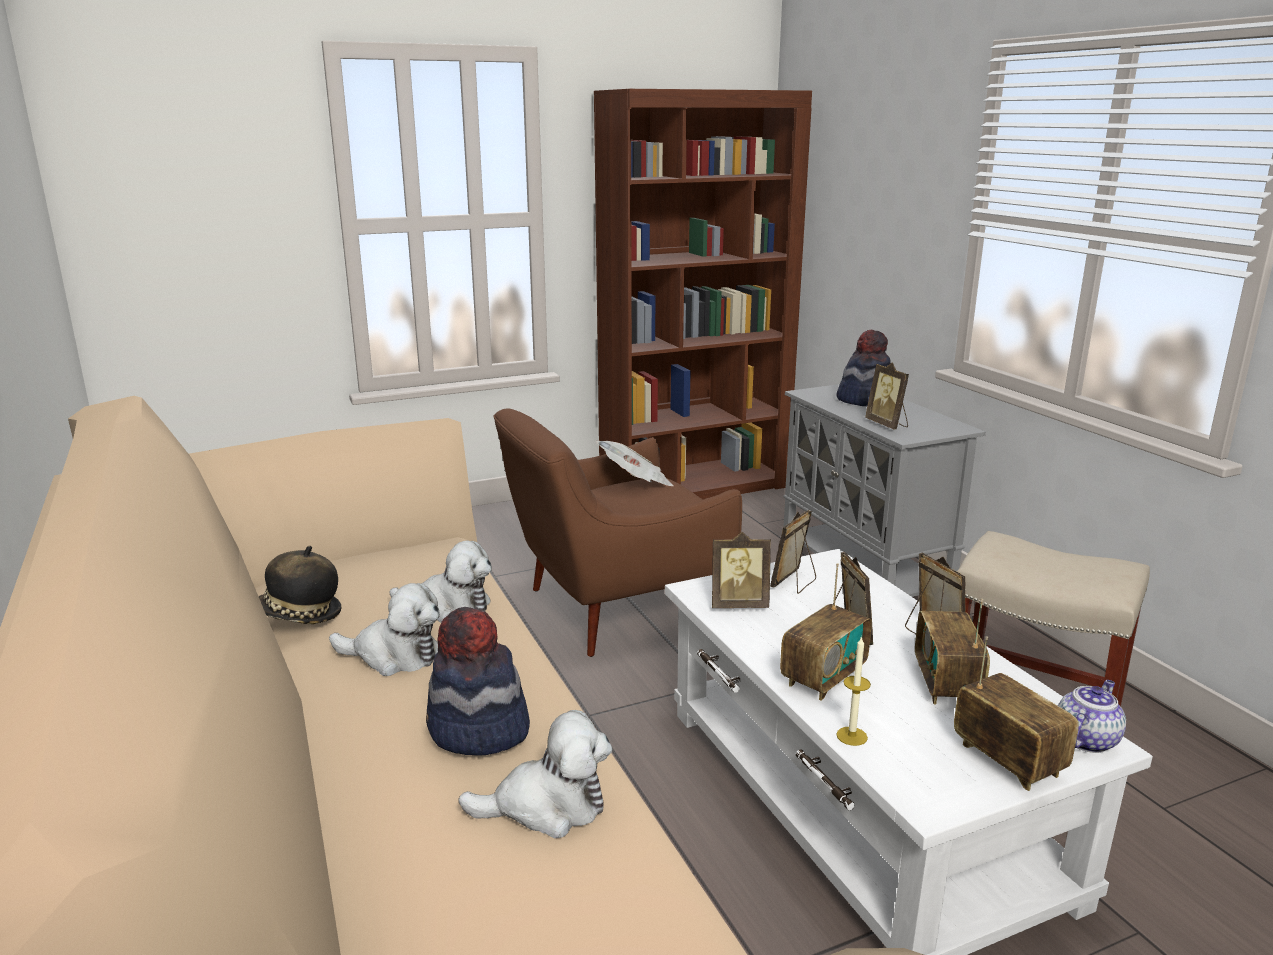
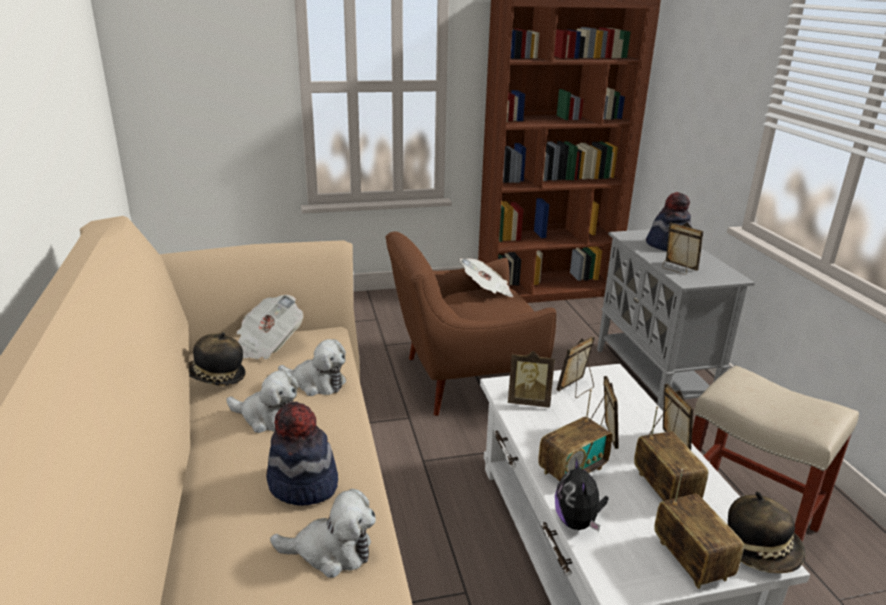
camera: 10 degrees right, 5 degrees up
(359, 569) = (267, 345): none -> newspaper
(852, 736) = (577, 522): candle -> plush toy
(887, 424) = (677, 269): picture frame -> picture frame turned 150 degrees clockwise
(946, 684) = (664, 489): radio -> radio turned 150 degrees clockwise
(1086, 739) = (760, 552): teapot -> hat

